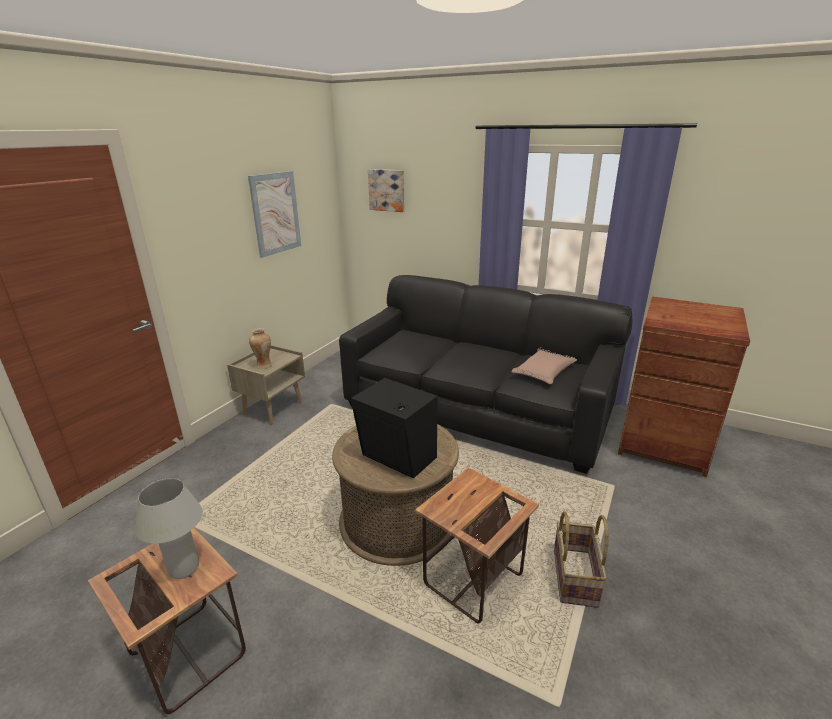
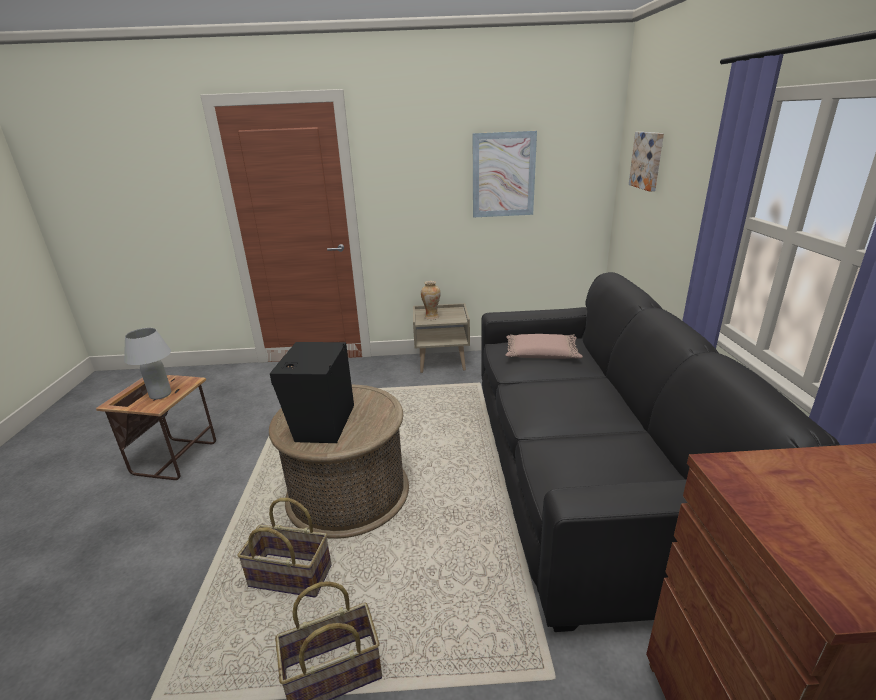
camera: 60 degrees right, 0 degrees up
(471, 581) = (289, 577): side table -> basket
(544, 370) = (607, 456): beige pillow -> beige pillow (542, 352)

